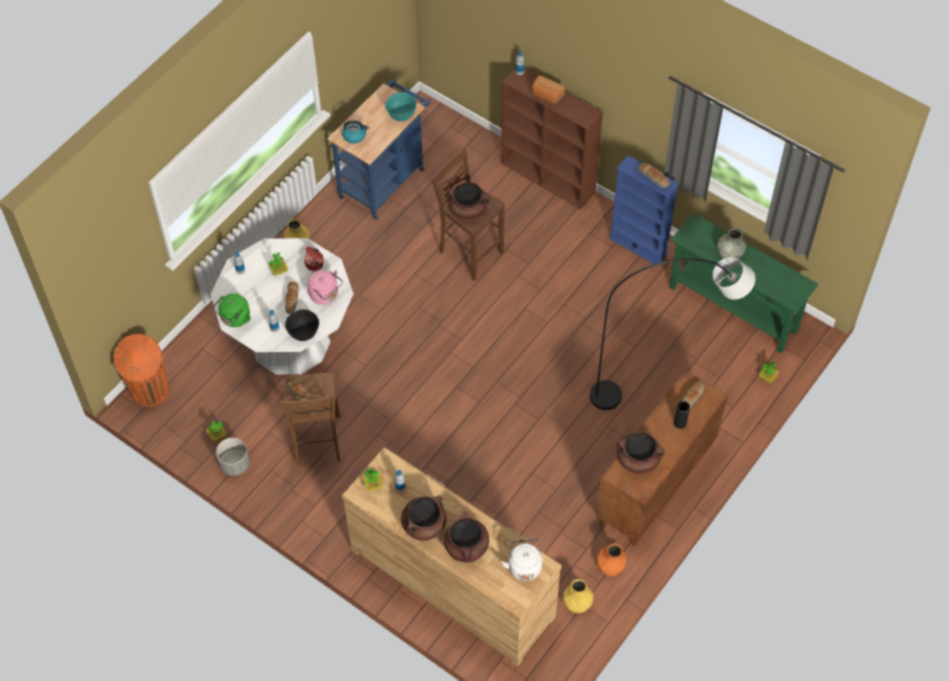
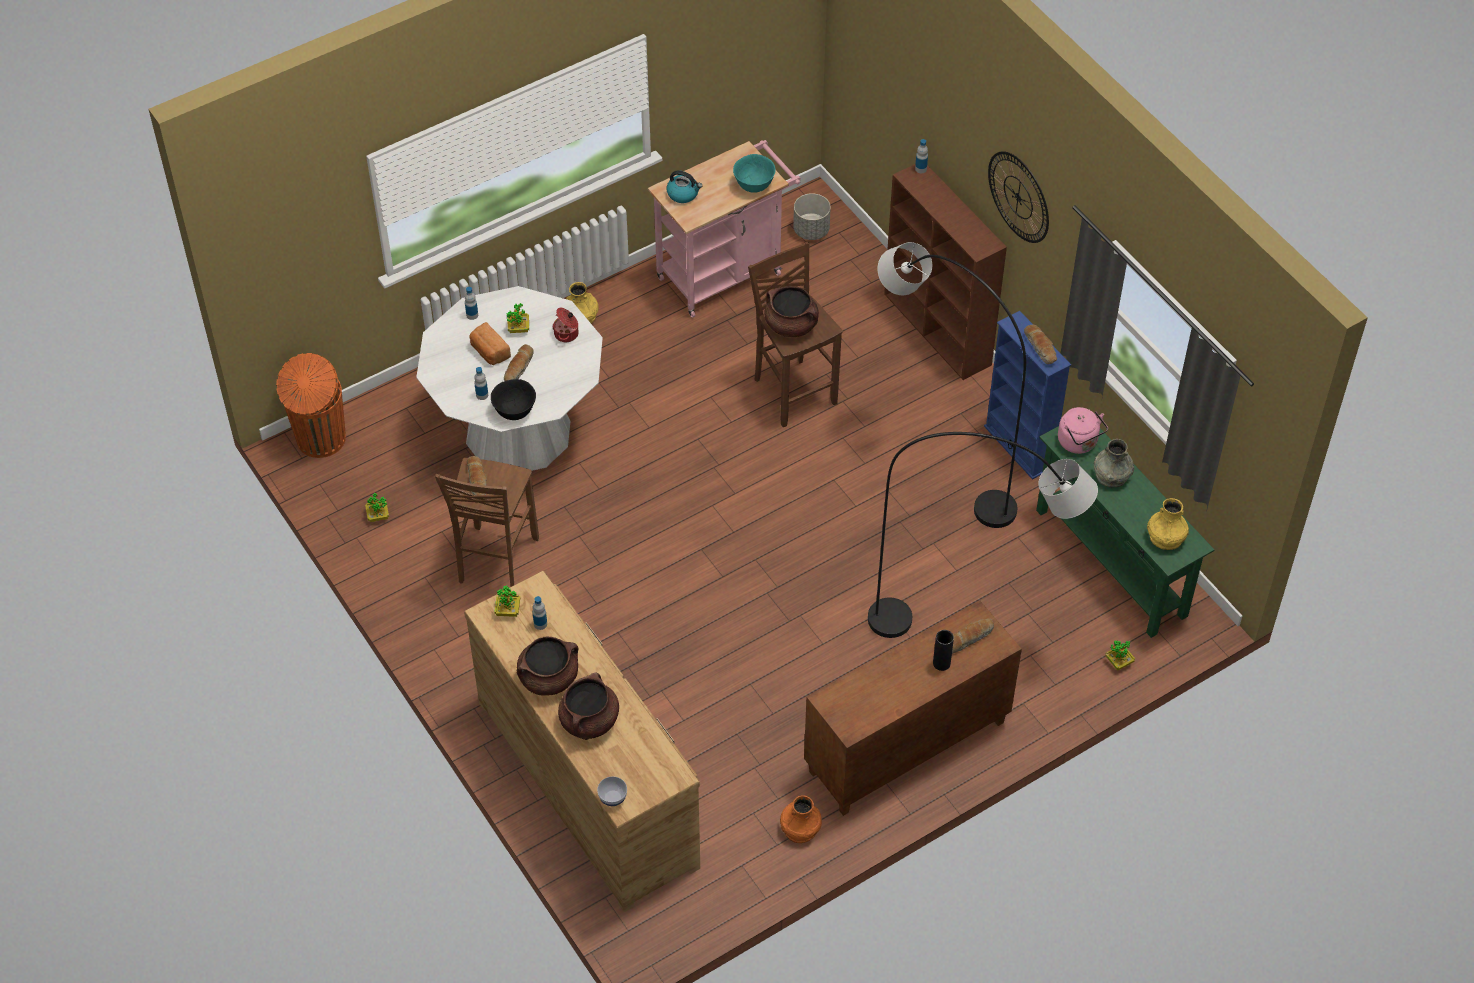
camera: 20 degrees right, 5 degrees down
(234, 319) = (438, 370): green kettle -> none
(235, 464) = (383, 556): grey planter -> grey planter (811, 230)
(325, 295) = (562, 375): pink kettle -> pink kettle (1079, 443)
(385, 179) = (725, 272): blue cart -> pink cart
(508, 597) = (612, 798): none -> bowl
(524, 565) = (651, 766): white kettle -> none
(546, 96) = (942, 207): bread -> bread (489, 352)
(577, 602) = (736, 860): yellow vase -> yellow vase (1166, 538)
(589, 274) = (937, 463): none -> black floor lamp
(610, 76) = (1018, 197): none -> wall clock
(638, 459) = (865, 690): brown cooking pot -> none

